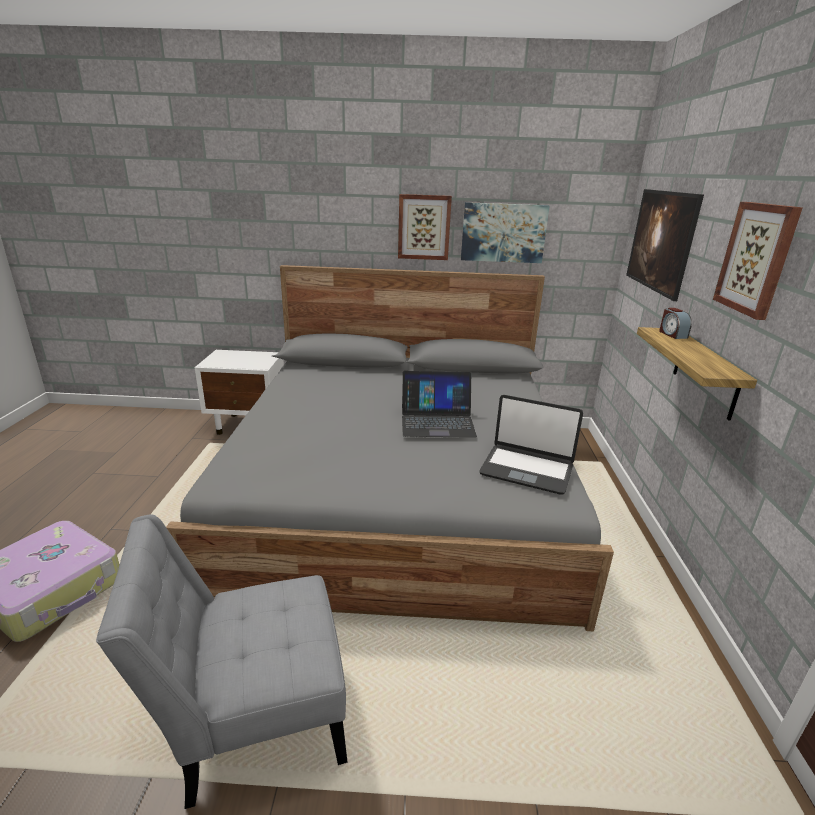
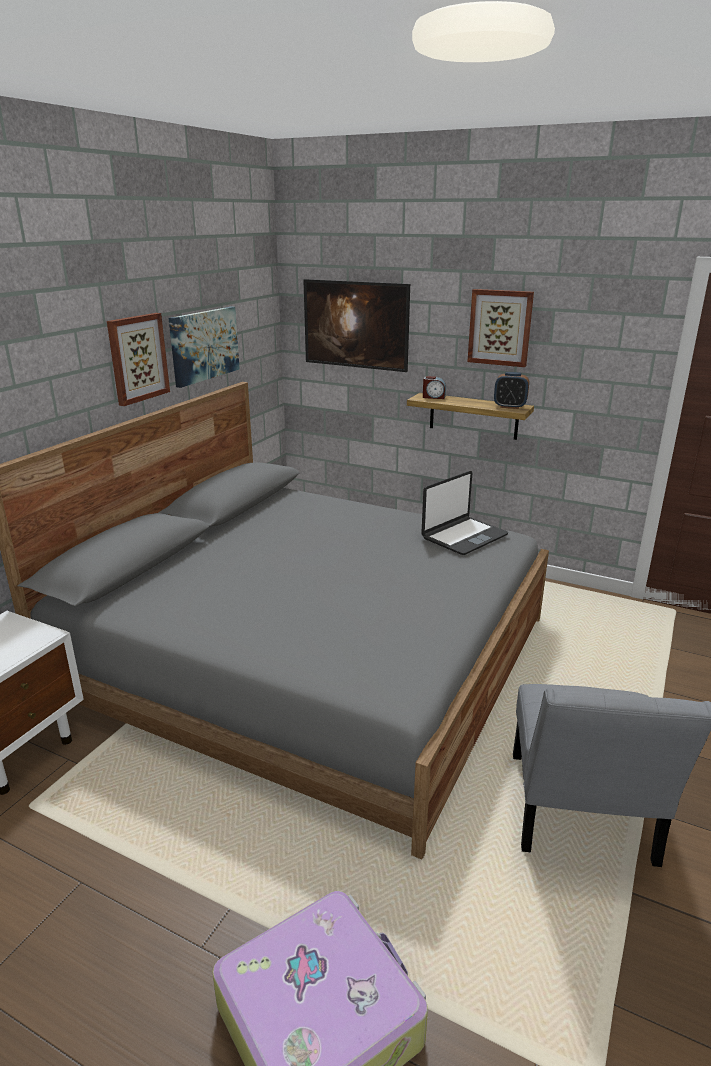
camera: 65 degrees left, 0 degrees up
(437, 421) = (354, 549): laptop -> none
(716, 368) = (509, 406): none -> alarm clock

